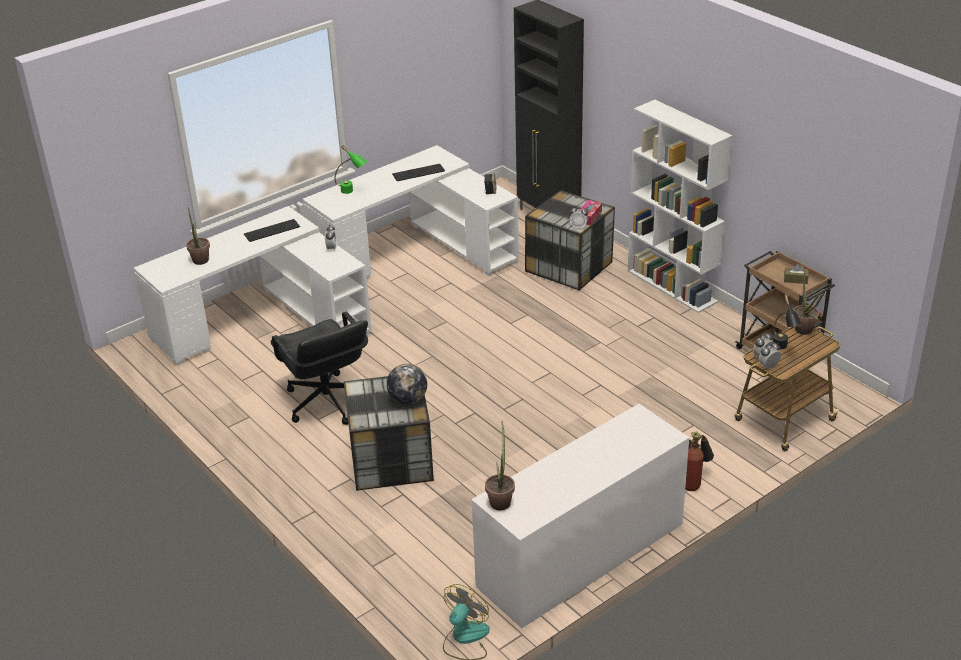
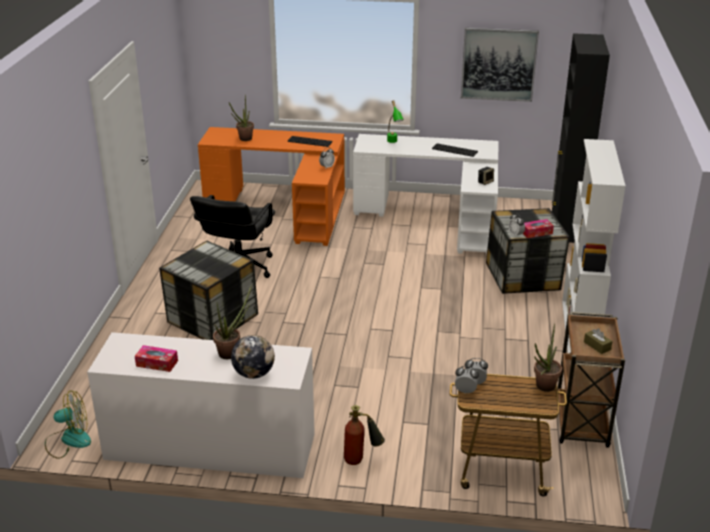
camera: 45 degrees right, 5 degrees down
(264, 321) = (285, 208): white desk -> orange desk
(408, 400) = (218, 270): globe -> globe (254, 374)
(417, 64) = (498, 64): none -> picture
(500, 500) = (123, 343): potted plant -> potted plant (232, 352)
(558, 494) = (157, 363): none -> tissue box
(782, 349) = (501, 388): black table lamp -> none

